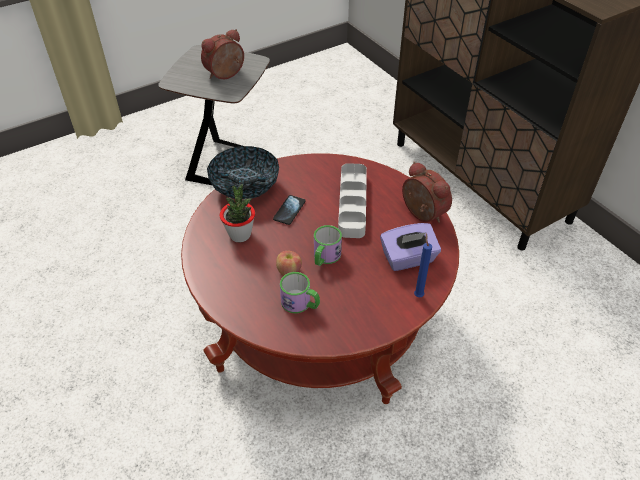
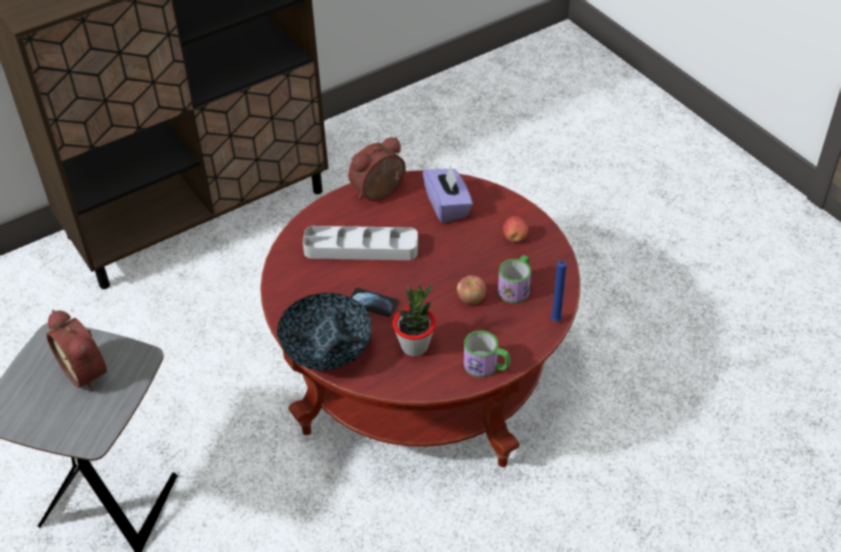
camera: 90 degrees left, 0 degrees up
(325, 257) = (448, 270): mug -> mug (486, 366)
(367, 306) = (514, 237): none -> apple
(418, 294) = (495, 201): blue candle -> blue candle (554, 320)

